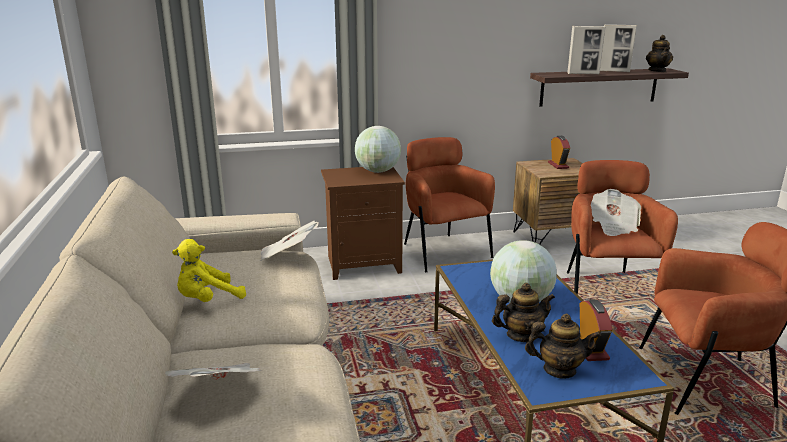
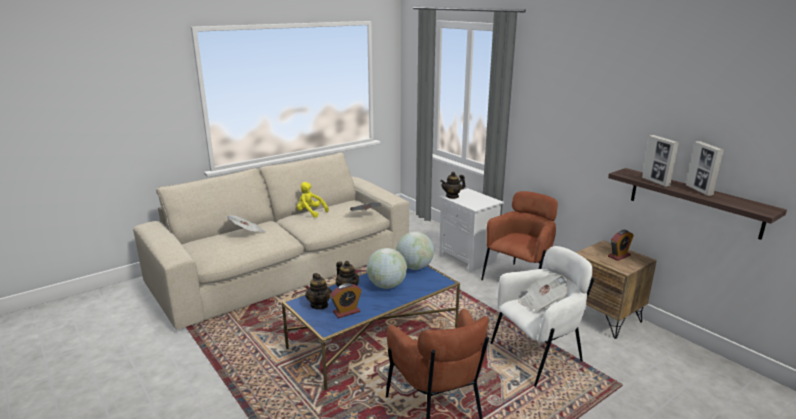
camera: 65 degrees right, 0 degrees up
(364, 264) = (469, 258): brown nightstand -> white nightstand
(378, 171) = (484, 201): globe -> globe (415, 267)
(607, 290) = (538, 355): brown armchair -> white armchair
(657, 71) = (745, 205): teapot -> teapot (452, 196)

